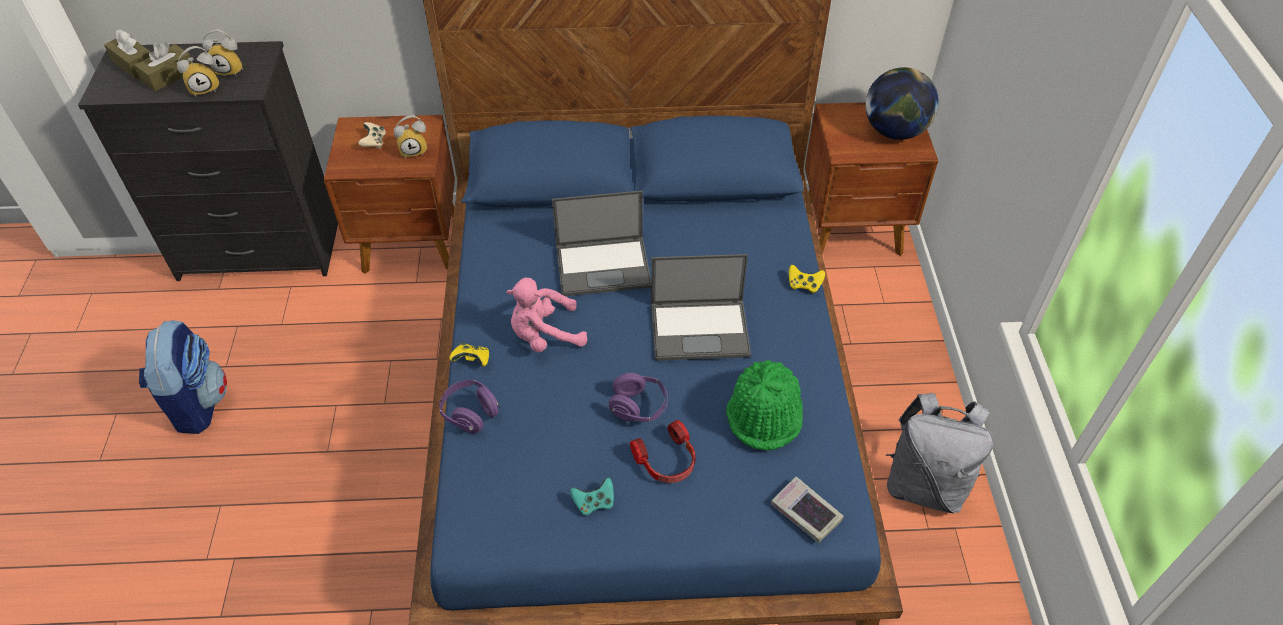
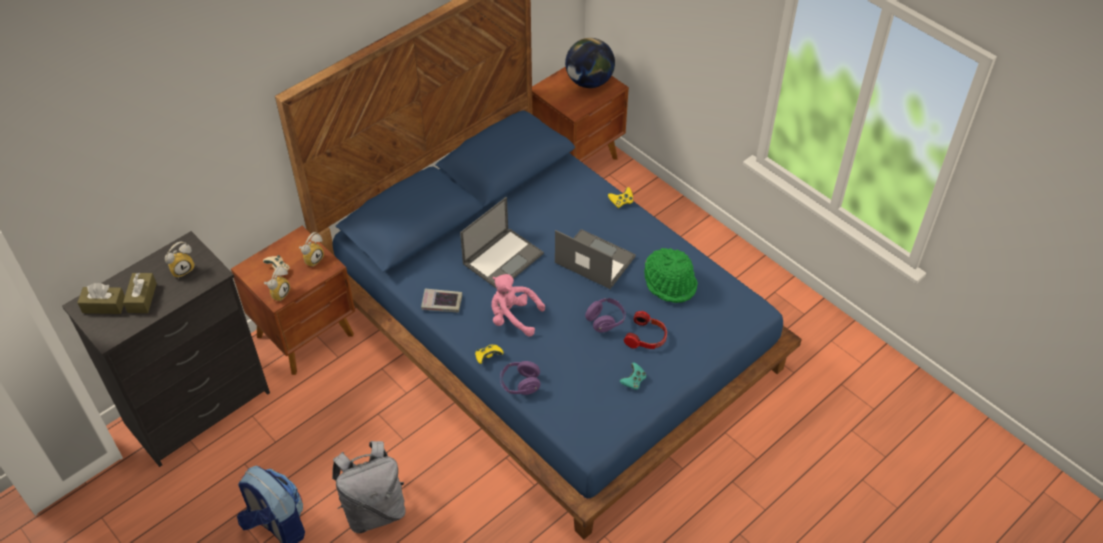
camera: 40 degrees left, 0 degrees up
(205, 88) = (181, 290): alarm clock -> alarm clock (279, 292)
(545, 335) = (513, 317): pink plush toy -> pink plush toy turned 75 degrees clockwise
(701, 329) = (594, 259): laptop -> laptop turned 105 degrees counterclockwise
(805, 512) = (735, 316): book -> book (441, 303)
(924, 484) = (742, 280): grey backpack -> grey backpack (374, 510)

